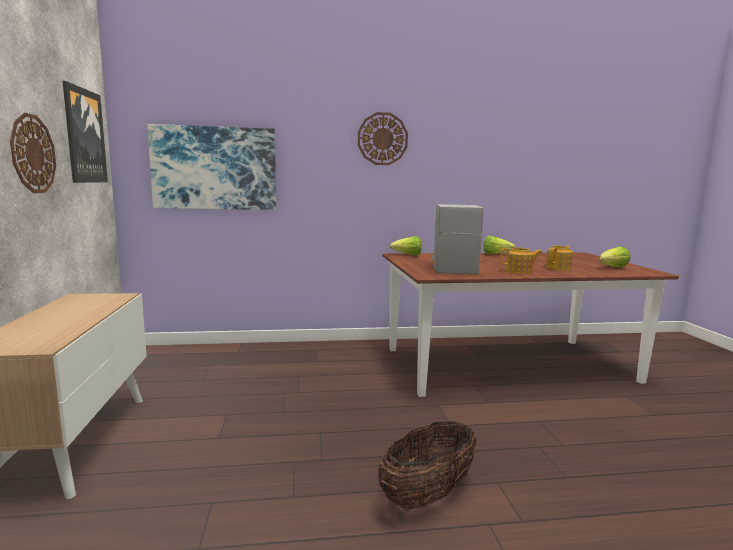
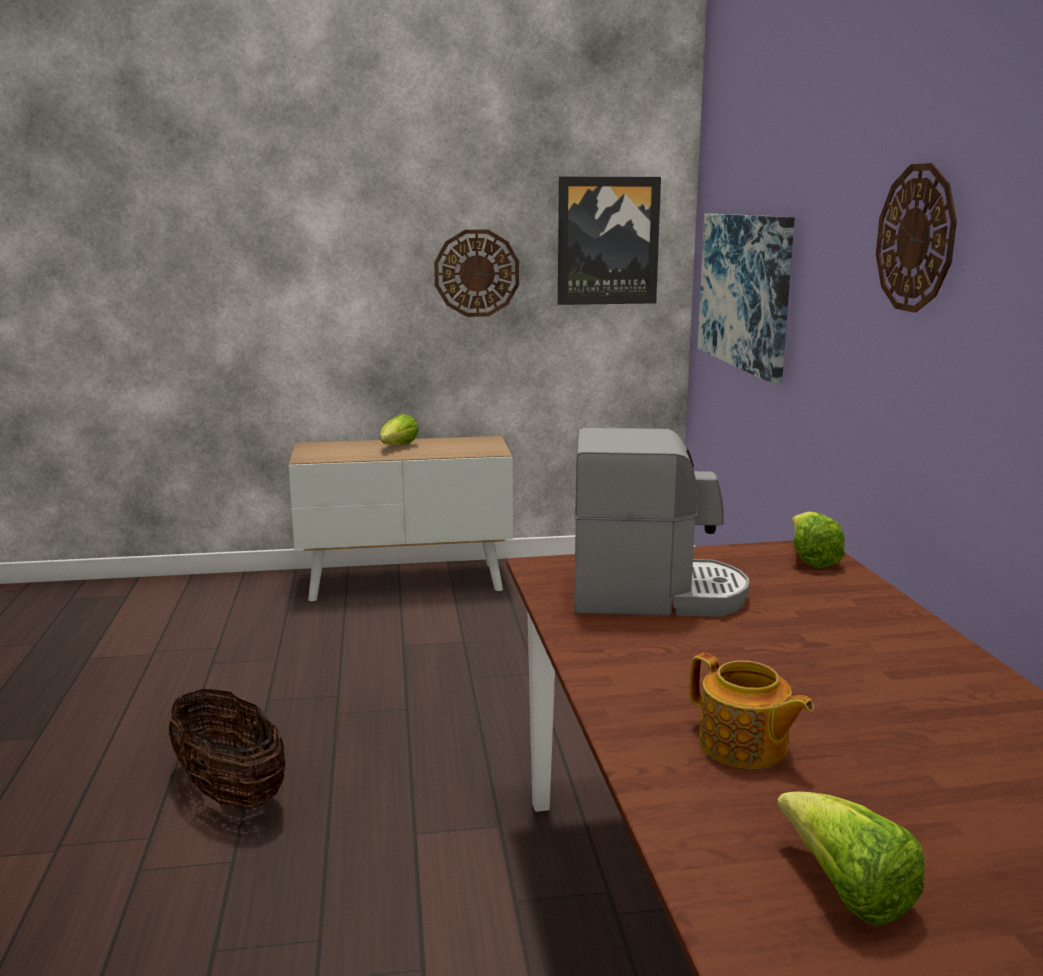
camera: 90 degrees right, 5 degrees up
(495, 254) = (976, 677): lettuce -> lettuce (398, 447)
(519, 271) = (642, 669): teapot -> none

